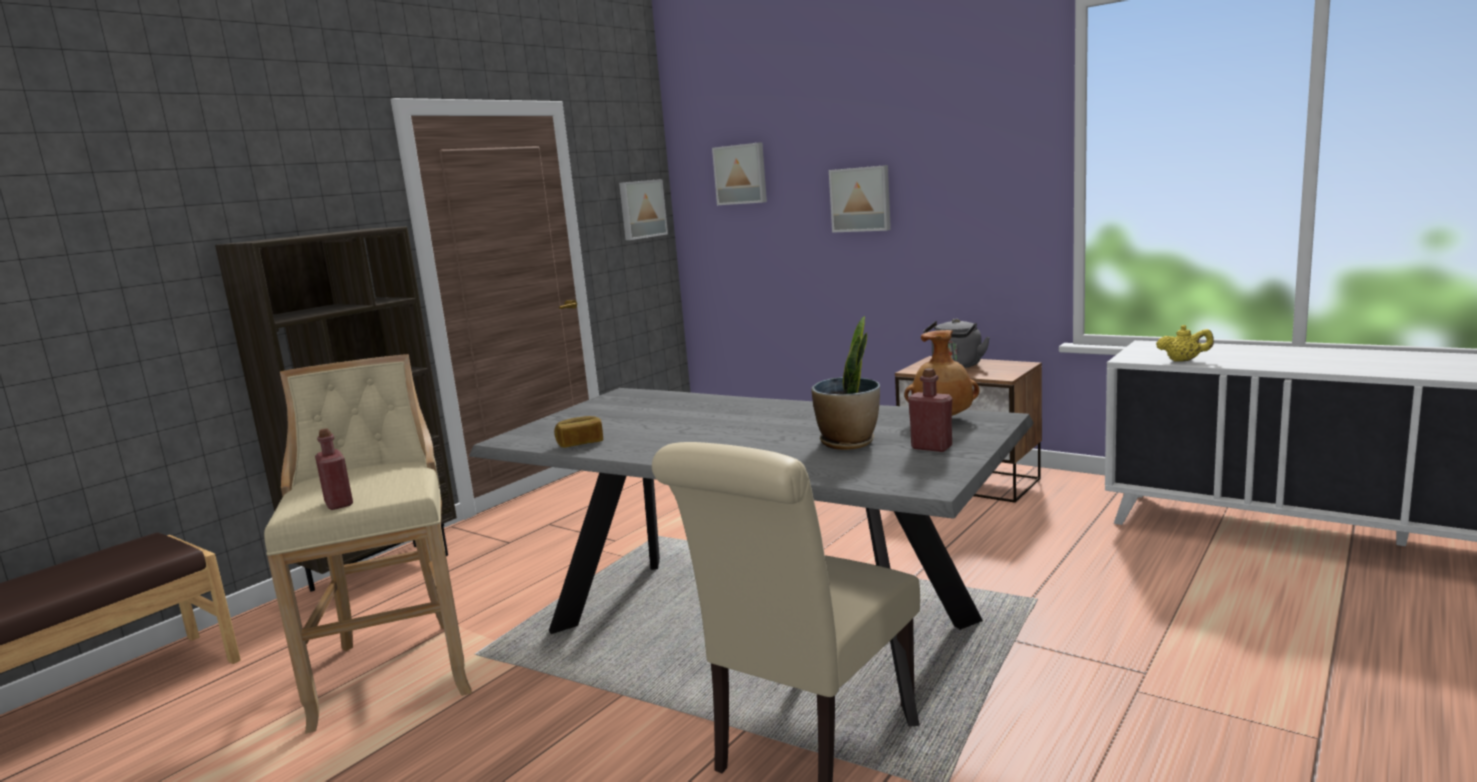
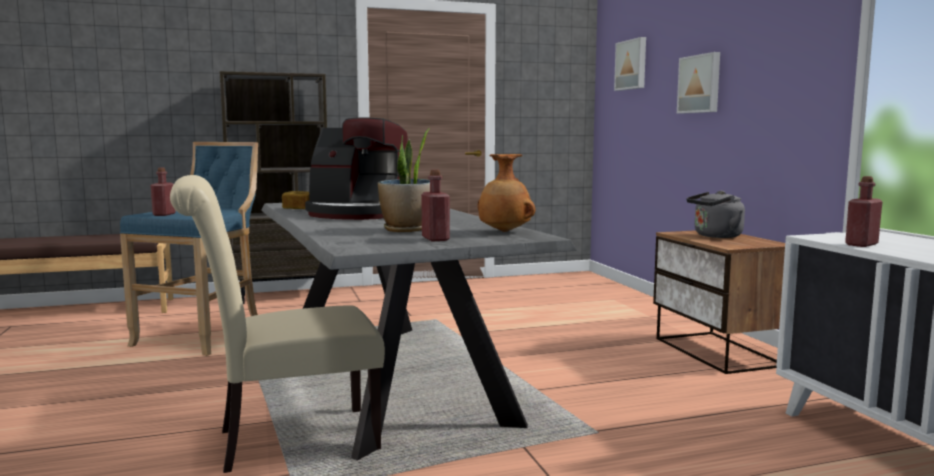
camera: 35 degrees right, 5 degrees down
(395, 668) = (204, 335): beige stool -> blue stool
(641, 209) = (560, 91): picture -> none
(688, 433) = (357, 214): none -> coffee machine
(1183, 360) = (861, 244): yellow teapot -> red bottle

